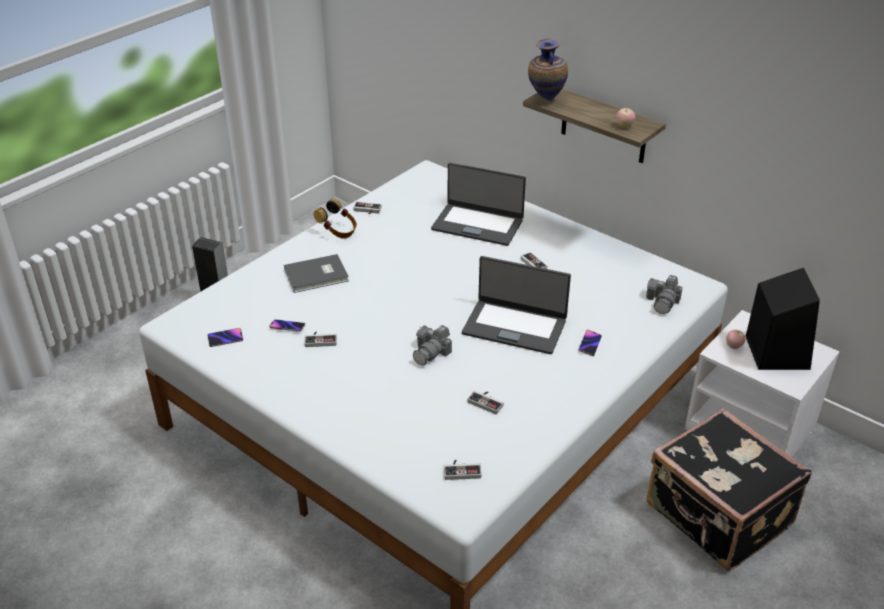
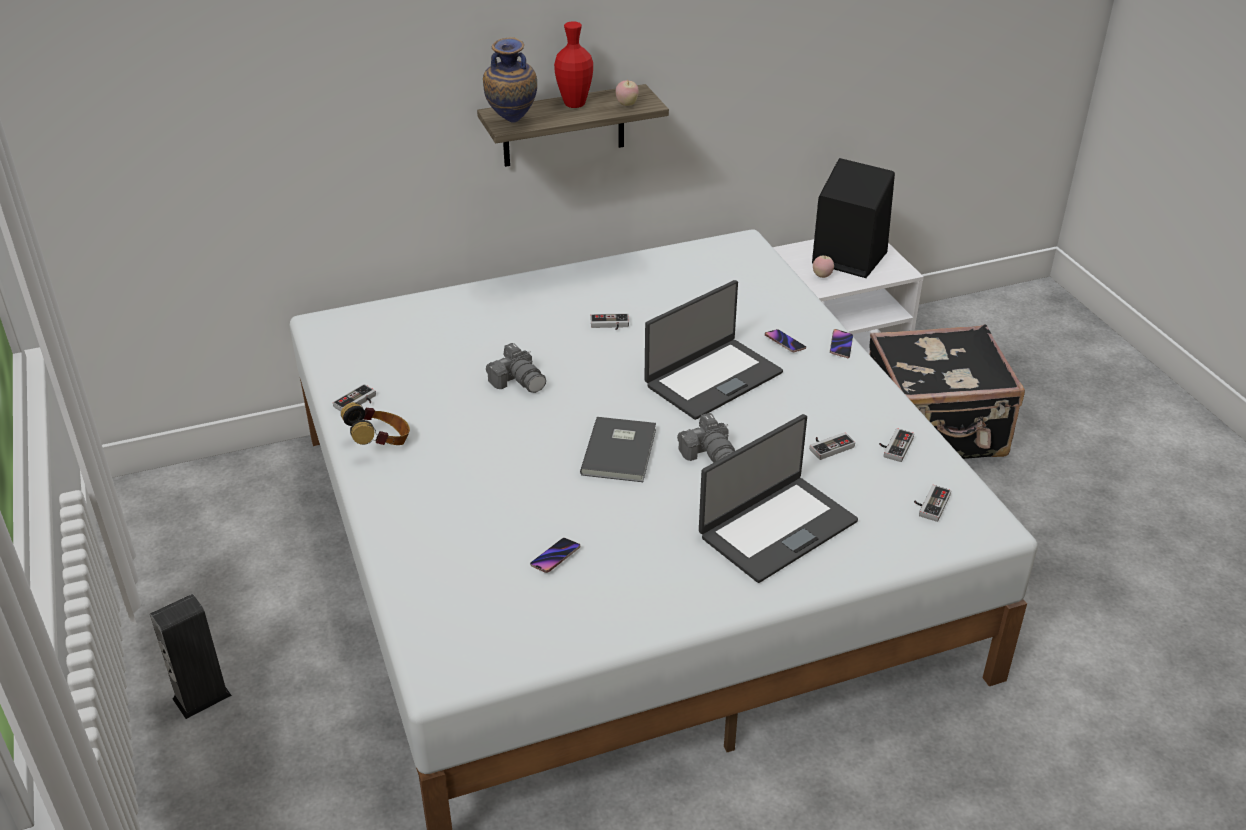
camera: 60 degrees left, 0 degrees up
(225, 339) = (529, 625): phone -> phone (841, 345)
(317, 276) = (465, 494): grey book -> grey book (621, 451)
(320, 340) = (609, 536): game controller -> game controller (894, 446)
(478, 224) = (488, 330): laptop -> laptop (776, 528)
(599, 110) = (574, 104): none -> red vase
(663, 302) = (753, 273): camera -> camera (518, 381)

